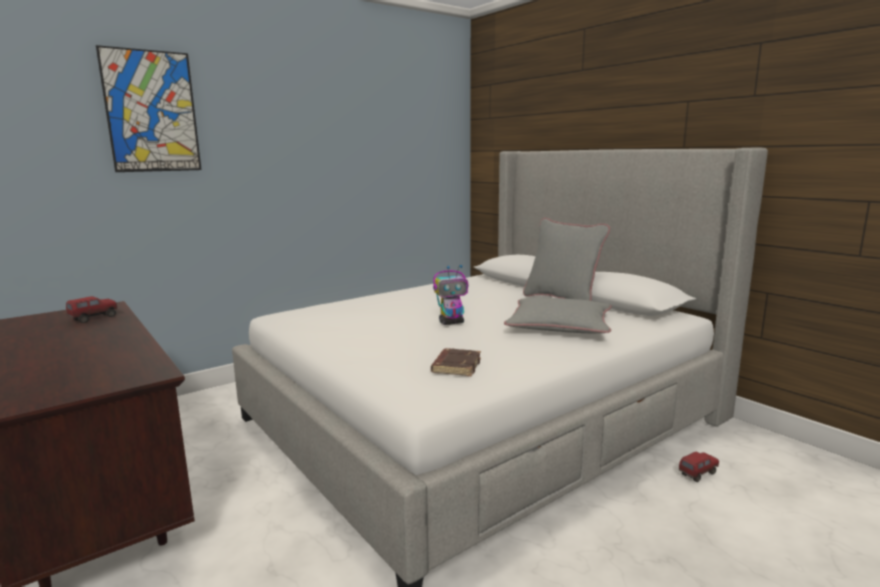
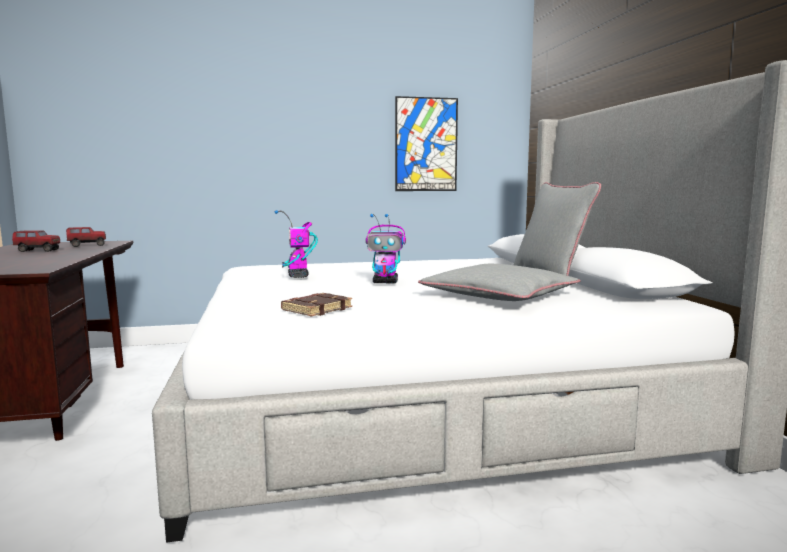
camera: 25 degrees right, 5 degrees down
(151, 112) = (191, 84): picture -> picture (426, 144)
(362, 325) = (298, 276): none -> toy robot
(697, 474) = (648, 520): toy truck -> toy truck (38, 251)

